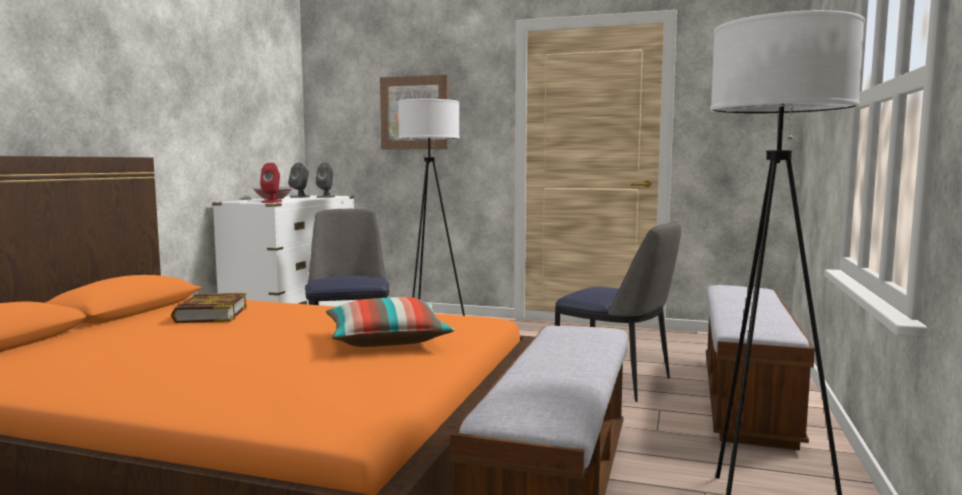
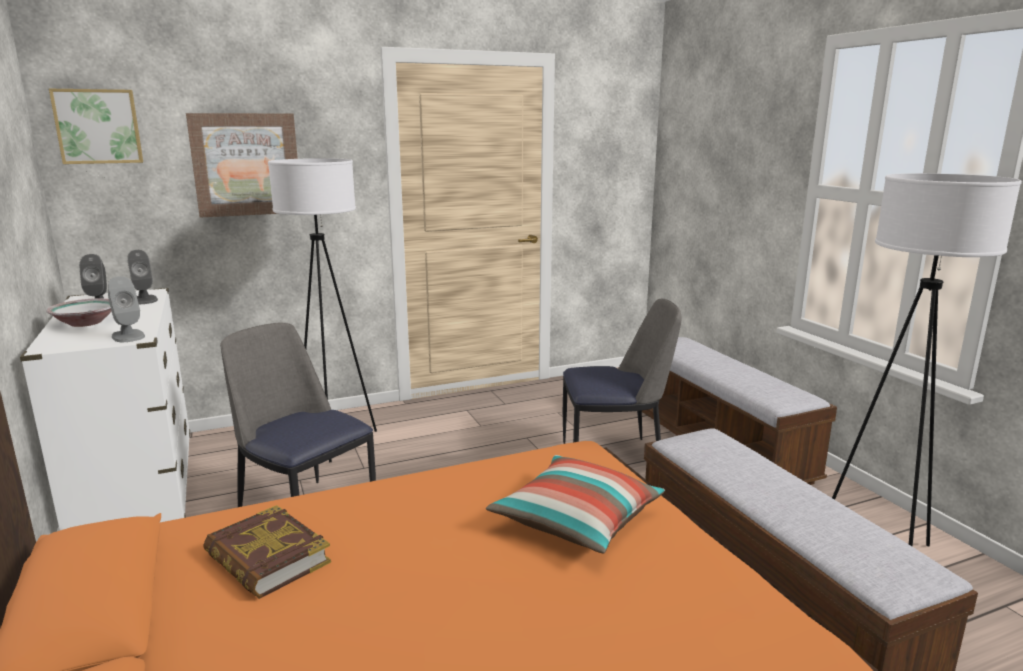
camera: 40 degrees left, 10 degrees up
(271, 202) = (128, 336): red speaker -> grey speaker
(334, 88) = (98, 126): none -> picture

